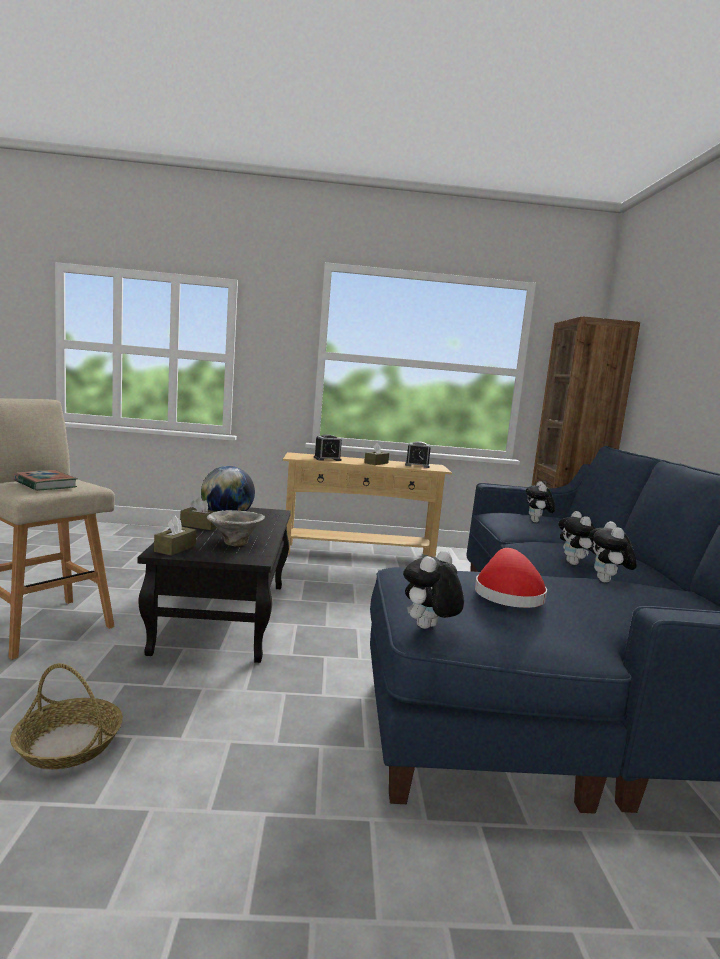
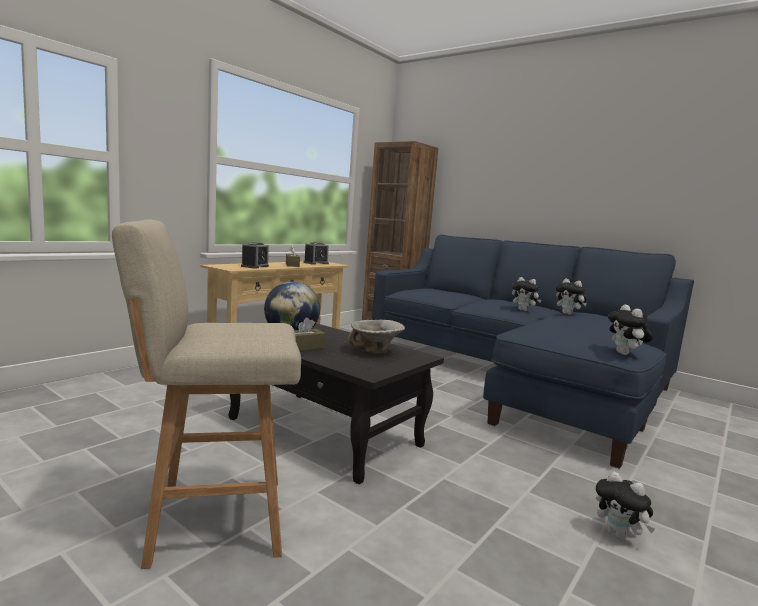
camera: 50 degrees left, 0 degrees up
(45, 484) = (249, 332): book -> none
(68, 744) = (487, 559): basket -> none
(175, 548) = (365, 368): brown tissue box -> none
(507, 594) = (585, 329): red hat -> none
(537, 522) = (440, 292): plush toy -> plush toy (619, 535)

